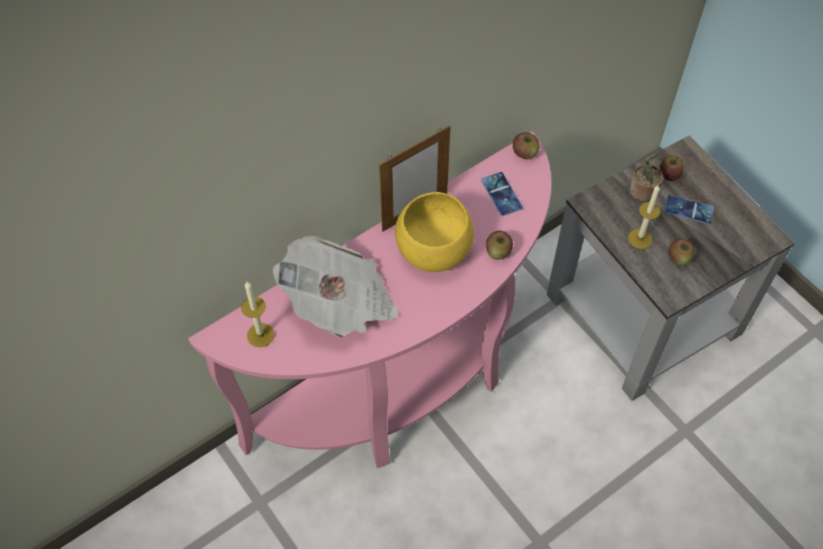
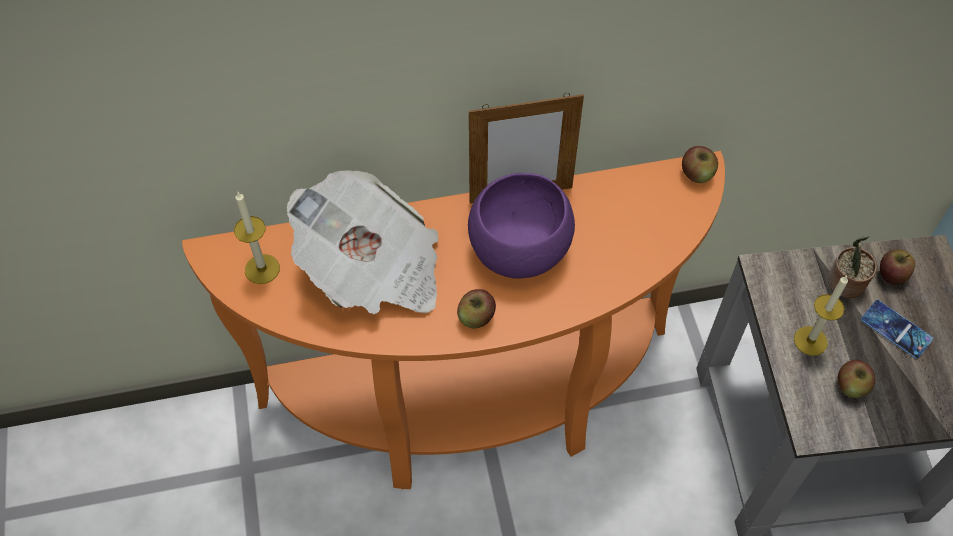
camera: 25 degrees right, 0 degrees up
(406, 387) = (474, 409): pink console table -> orange console table
(434, 250) = (520, 250): yellow bowl -> purple bowl
(498, 252) = (597, 282): apple -> apple (476, 317)
(501, 194) = (640, 213): phone -> none

